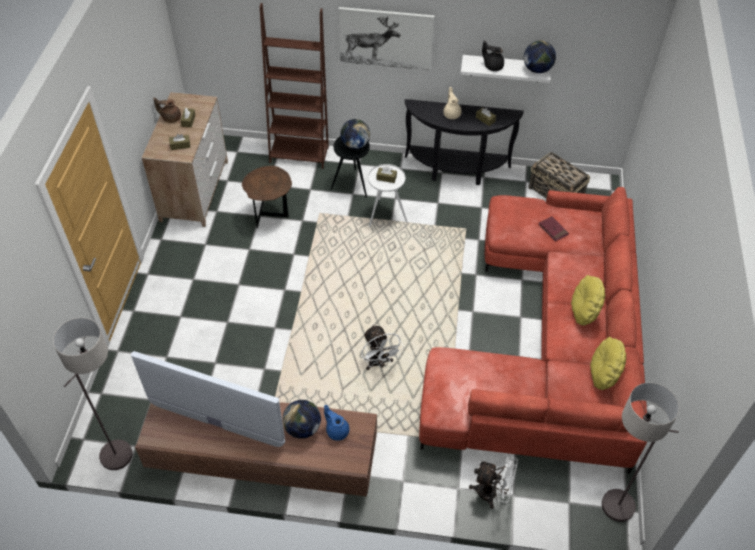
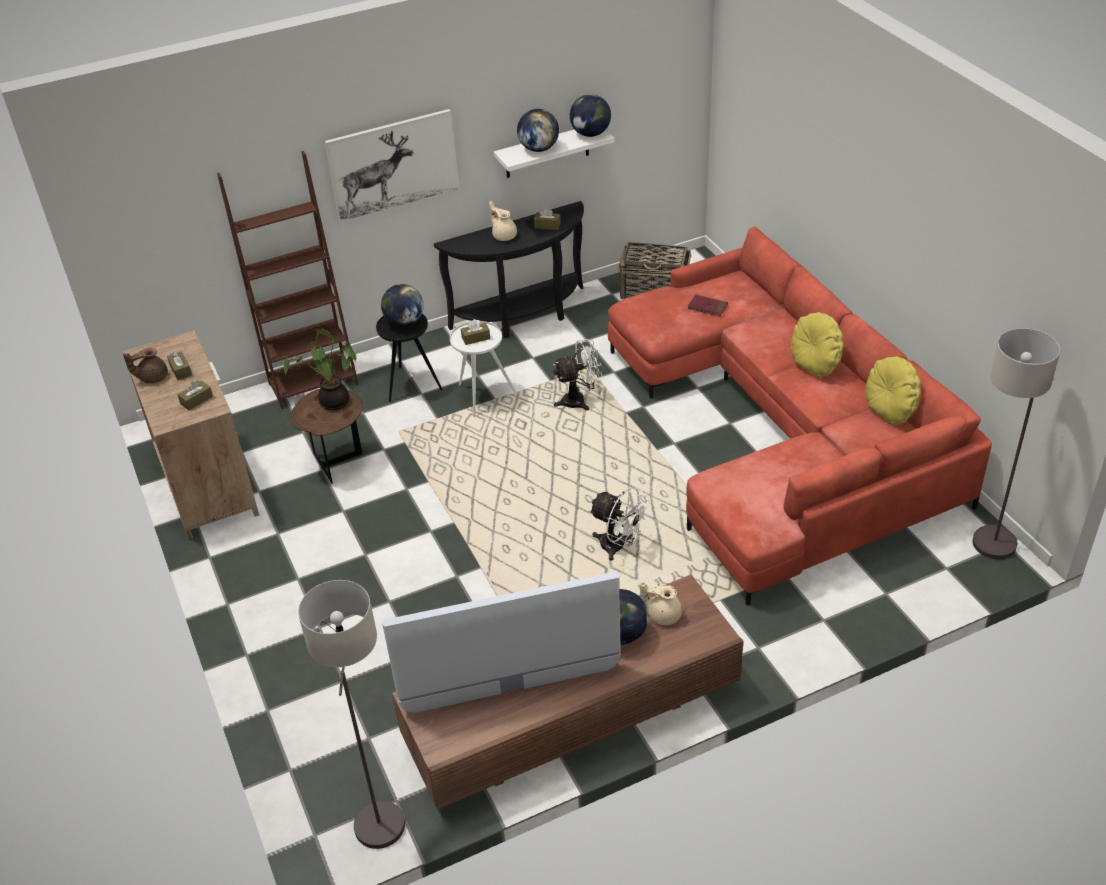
camera: 30 degrees left, 10 degrees down
(273, 180) = (332, 403): none -> potted plant
(337, 430) = (662, 614): blue teapot -> beige teapot
(492, 66) = (539, 149): black teapot -> globe
(492, 493) = (863, 604): white fan -> white fan (580, 400)

